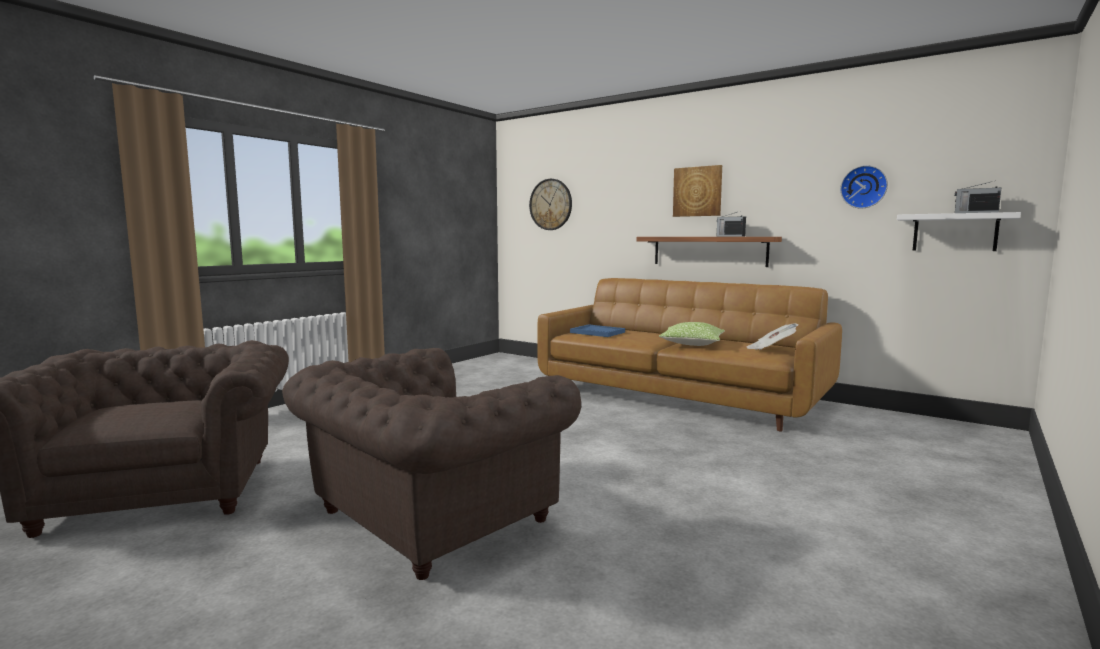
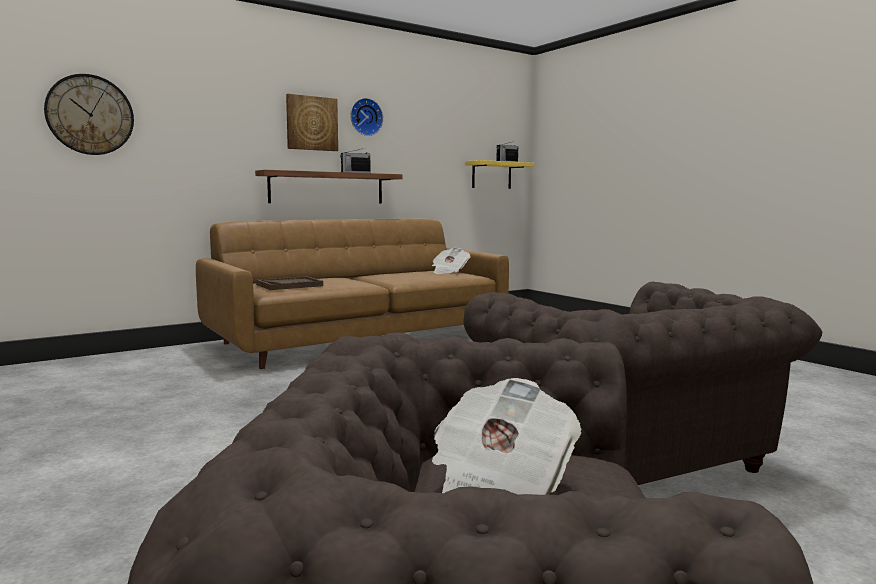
camera: 70 degrees left, 0 degrees up
(153, 404) = (498, 484): none -> newspaper
(597, 332) = (289, 285): blue tray -> brown tray
(692, 344) = (398, 278): pillow -> none
(864, 187) = (443, 136): wall clock -> wall clock (365, 117)
(954, 232) = (491, 175): white shelf -> yellow shelf

